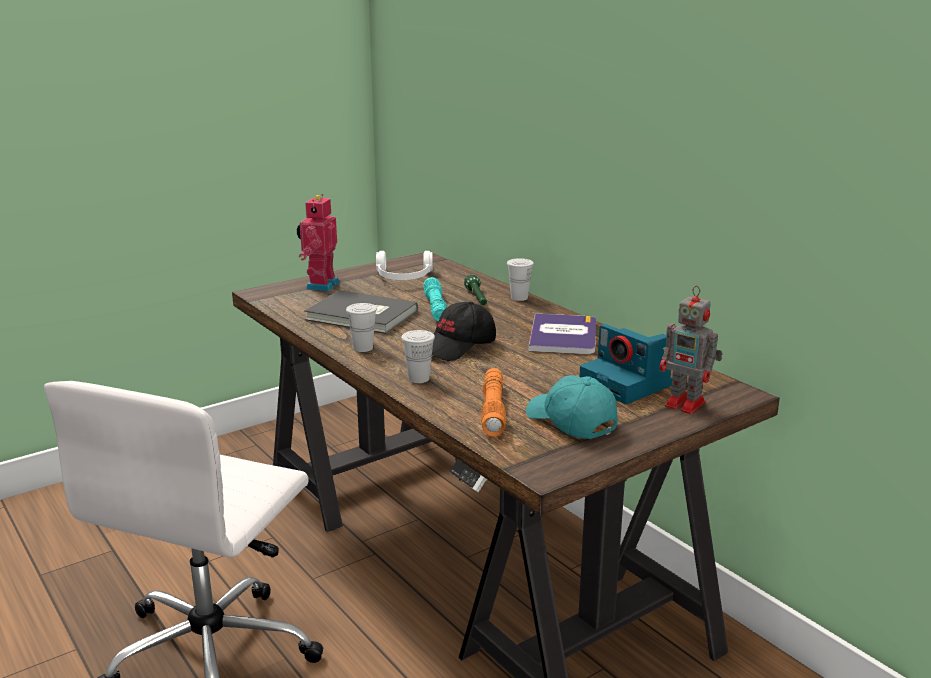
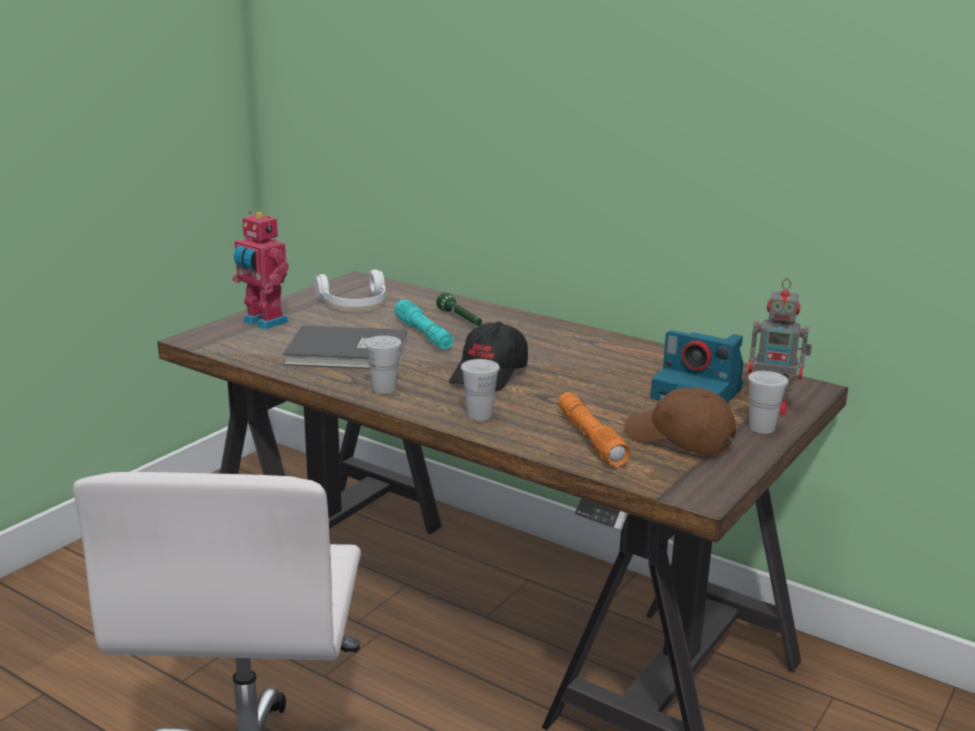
camera: 20 degrees left, 0 degrees up
(320, 285) = (263, 322): toy robot -> toy robot turned 45 degrees counterclockwise
(519, 298) = (505, 313): white cup -> white cup (762, 428)
(563, 335) = (588, 349): book -> none
(570, 422) = (679, 440): turquoise cap -> brown cap

